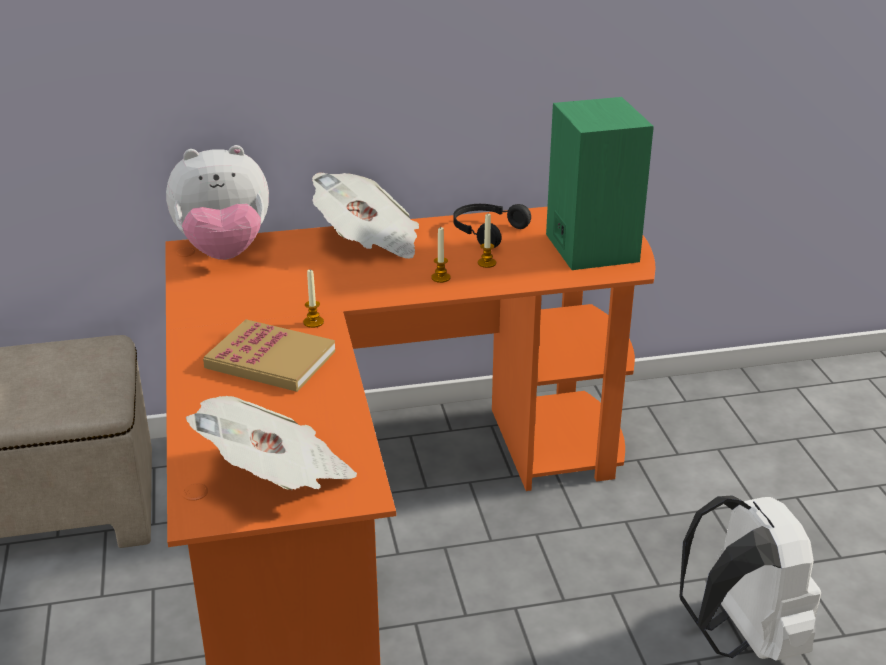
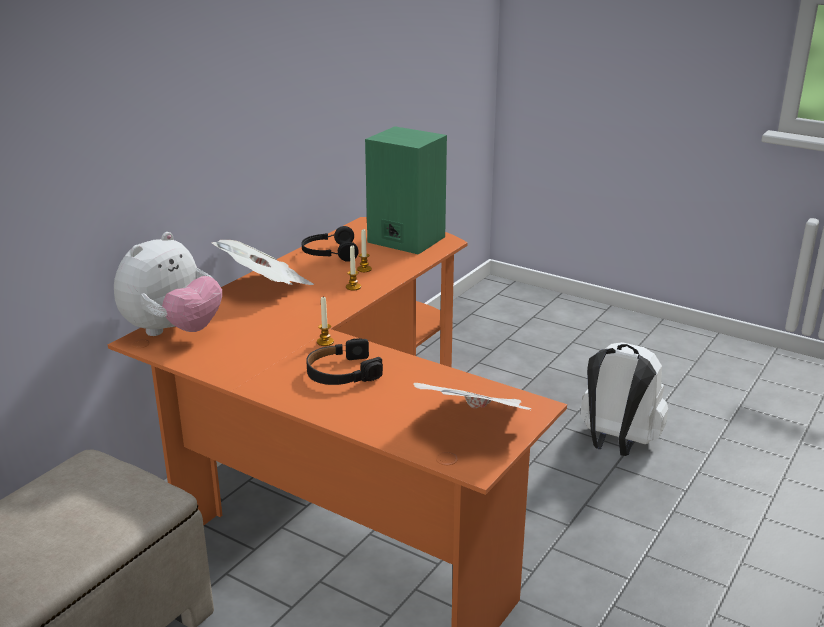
camera: 45 degrees left, 5 degrees down
(270, 360) = (342, 373): book -> black headphones

